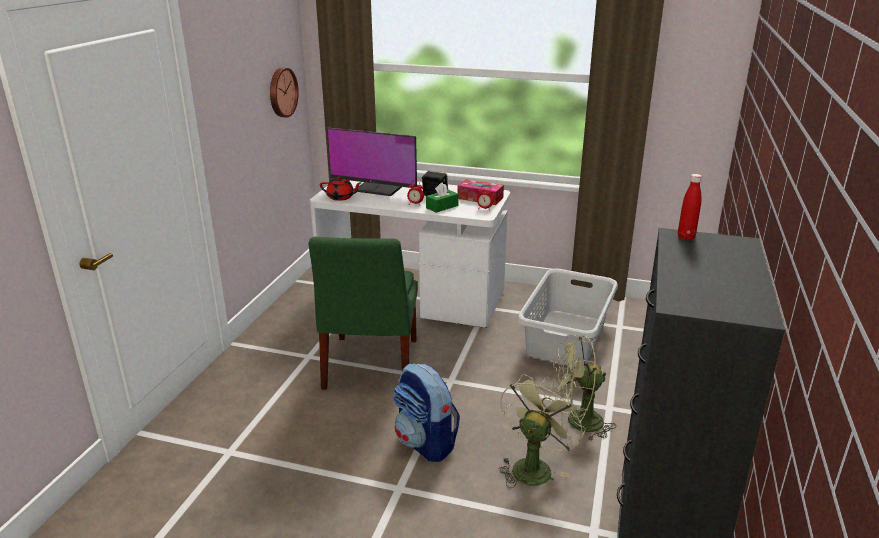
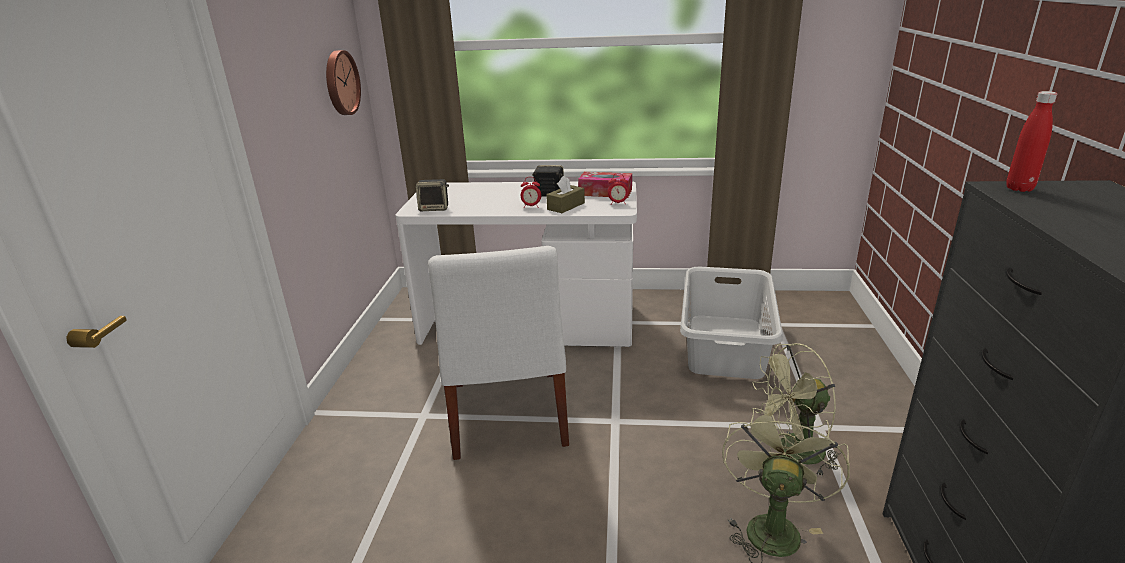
camera: 10 degrees left, 0 degrees up
(341, 197) = (435, 208): red teapot -> speaker
(369, 366) = (507, 417): green chair -> white chair
(379, 188) = (478, 193): monitor -> none
(426, 443) = (619, 516): backpack -> none
(442, 207) = (566, 206): green tissue box -> brown tissue box

